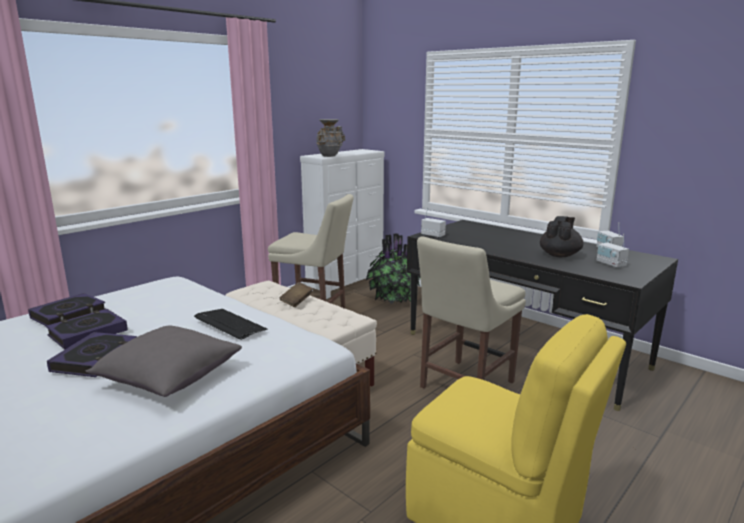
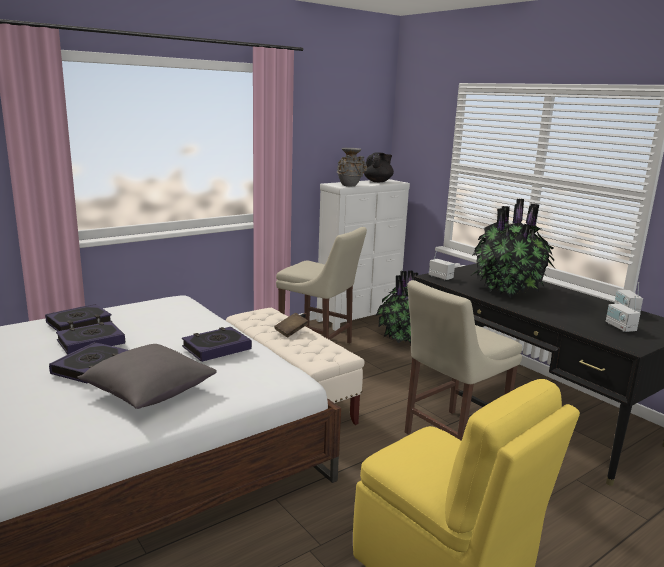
camera: 10 degrees right, 0 degrees up
(229, 324) = (216, 348): keyboard -> book
(499, 241) = (508, 290): none -> potted plant
(560, 255) = (568, 312): black teapot -> black teapot (378, 181)

